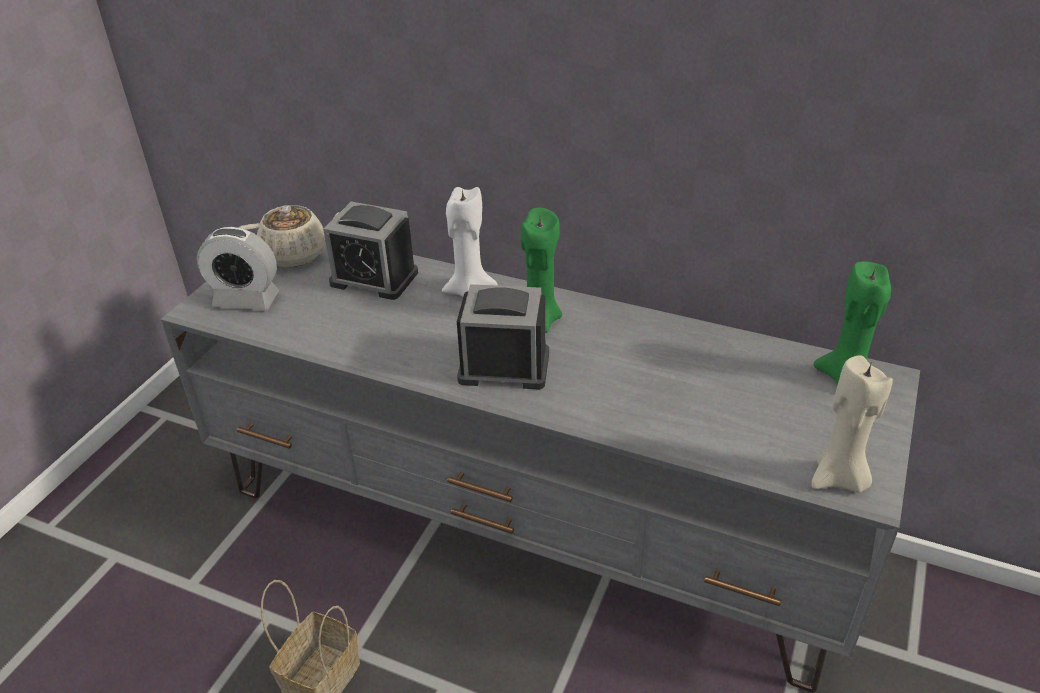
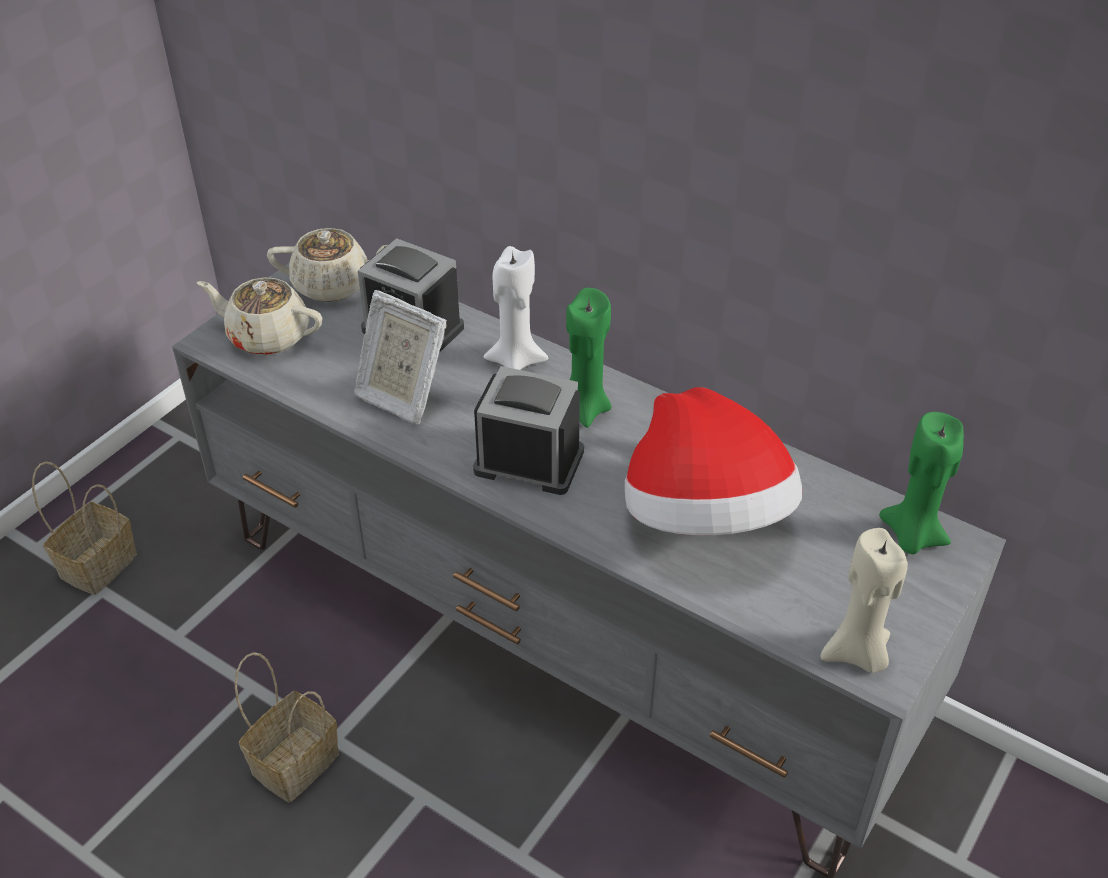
camera: 10 degrees right, 5 degrees up
(109, 532) = (99, 563): none -> basket
(246, 300) = (267, 336): alarm clock -> beige teapot
(377, 330) = (401, 396): none -> picture frame
(669, 389) = (705, 517): none -> hat

